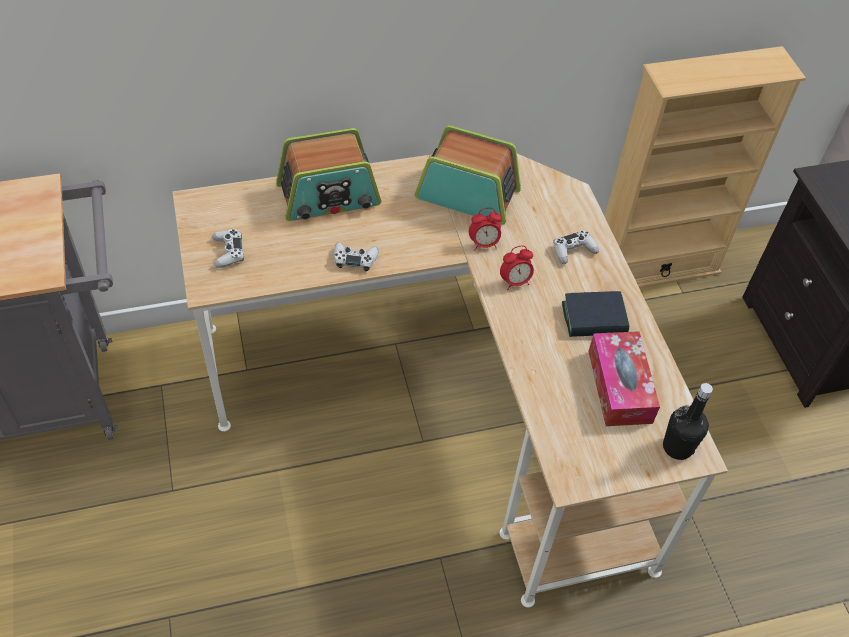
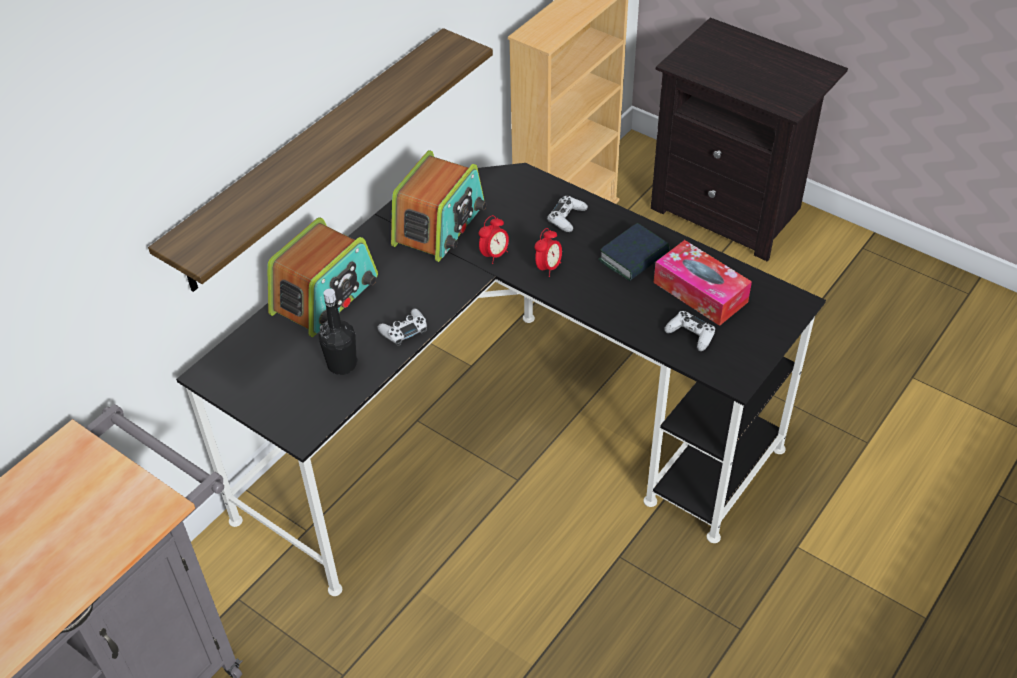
camera: 35 degrees left, 5 degrees down
(228, 252) = (287, 394): white game controller -> white game controller (690, 335)
(375, 77) = (314, 159): none -> shelf
(446, 398) = (503, 434): beige desk -> black desk
(467, 193) = (439, 225): radio -> radio turned 135 degrees clockwise
(677, 447) = (780, 306): black bottle -> black bottle (342, 364)

